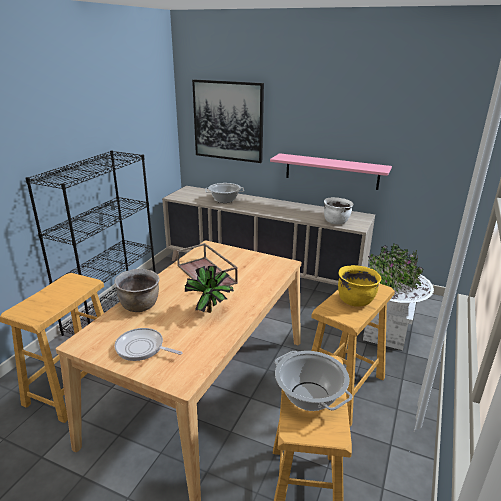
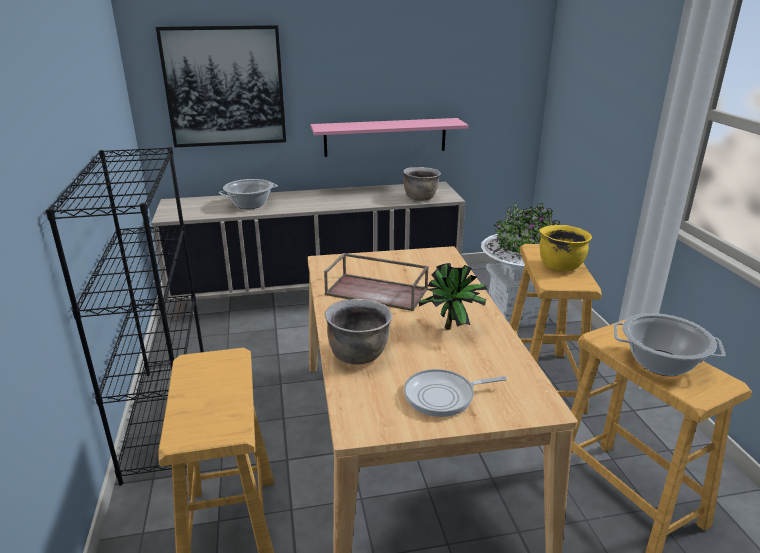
camera: 35 degrees left, 0 degrees up
(336, 222) = (420, 198): white cooking pot -> brown cooking pot

